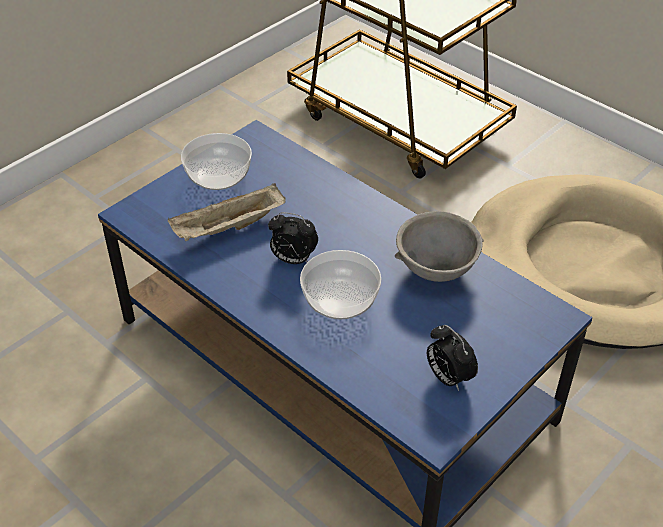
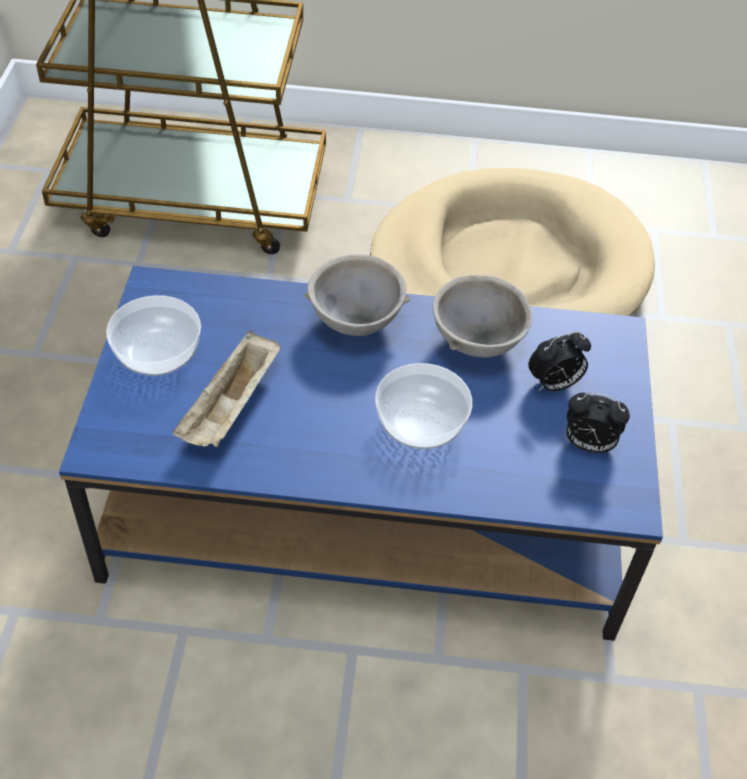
camera: 40 degrees left, 5 degrees up
(293, 259) = (333, 406): alarm clock -> alarm clock (554, 384)
(363, 216) = (356, 322): none -> grey bowl

